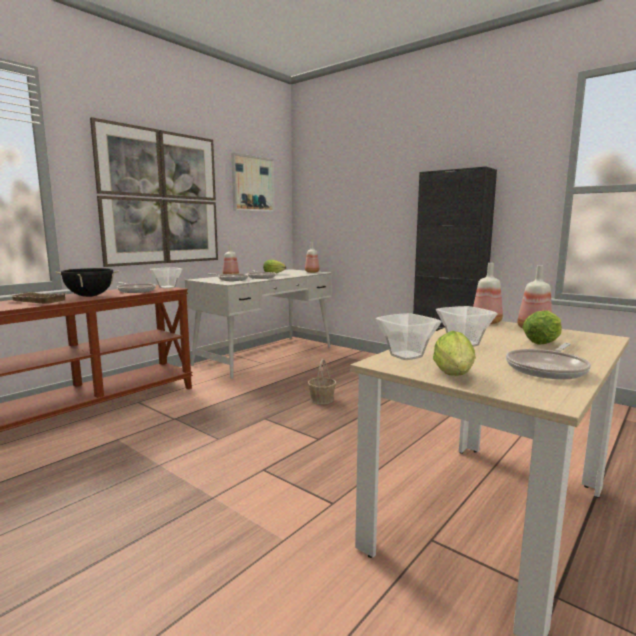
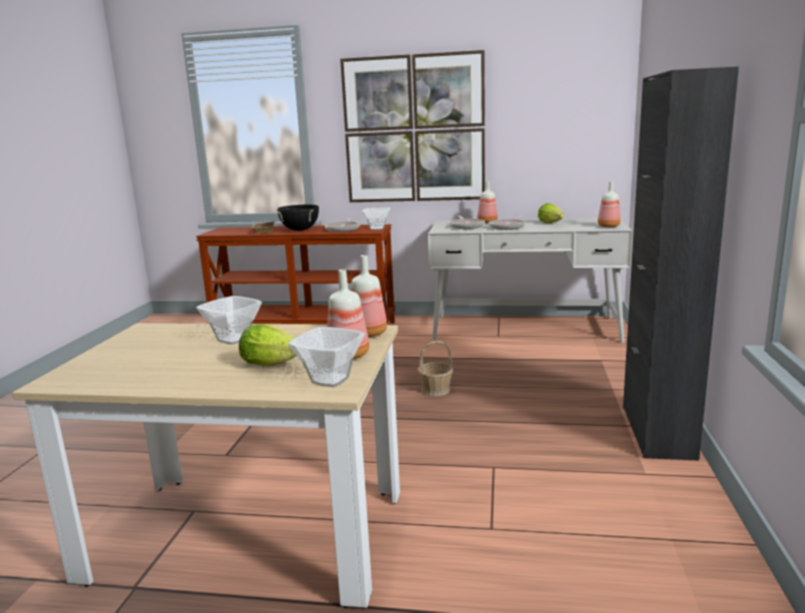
camera: 60 degrees right, 5 degrees up
(252, 184) = (552, 97): picture -> none
(406, 356) = (169, 331): bowl -> bowl (328, 380)
(455, 376) = (110, 351): lettuce -> none
(548, 369) = (150, 374): frying pan -> none

